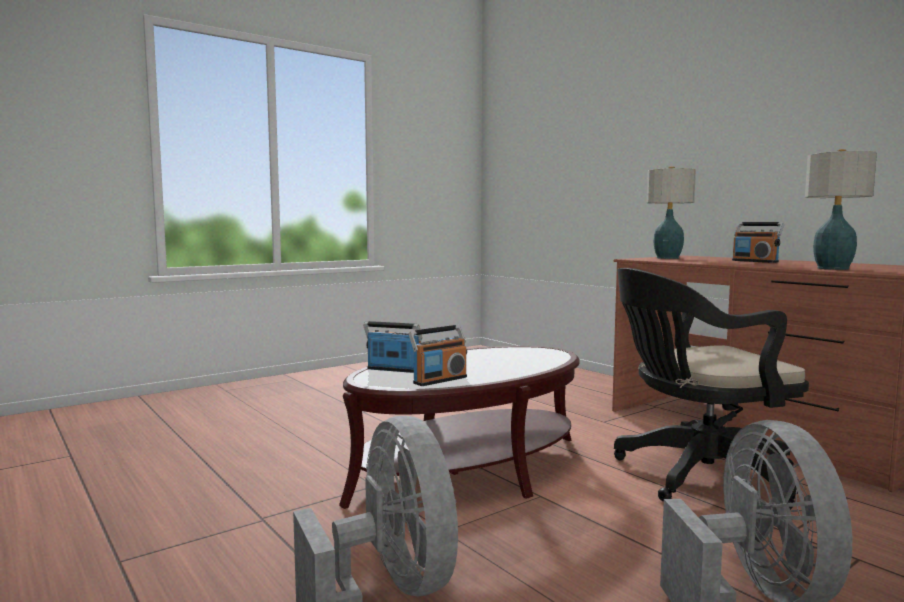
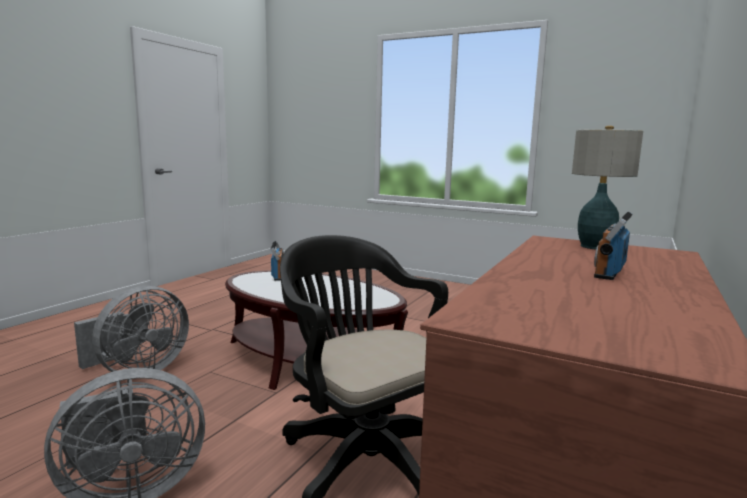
camera: 65 degrees right, 5 degrees up
(439, 380) = (257, 286): radio -> none
(834, 268) = (511, 296): table lamp -> none

